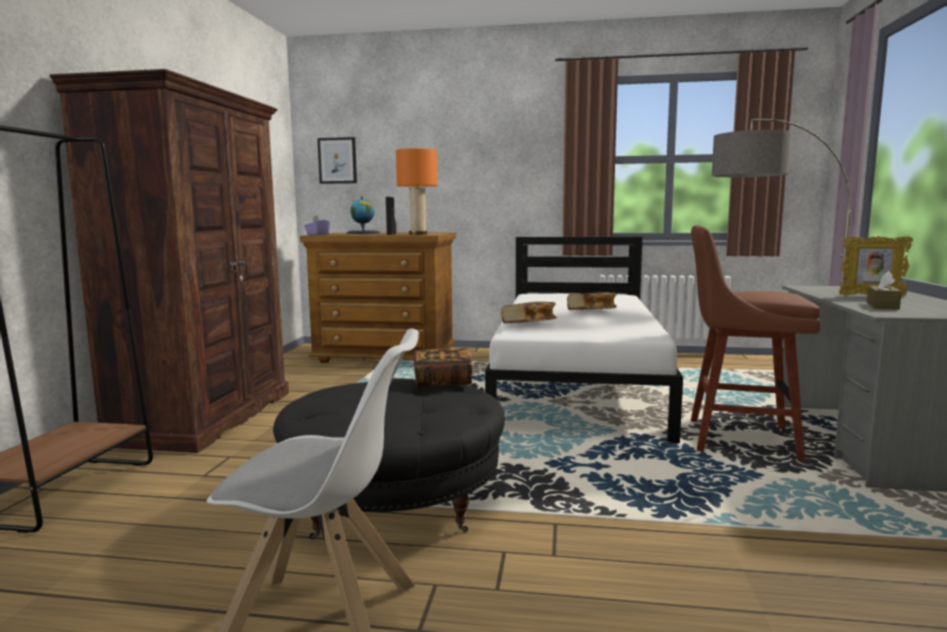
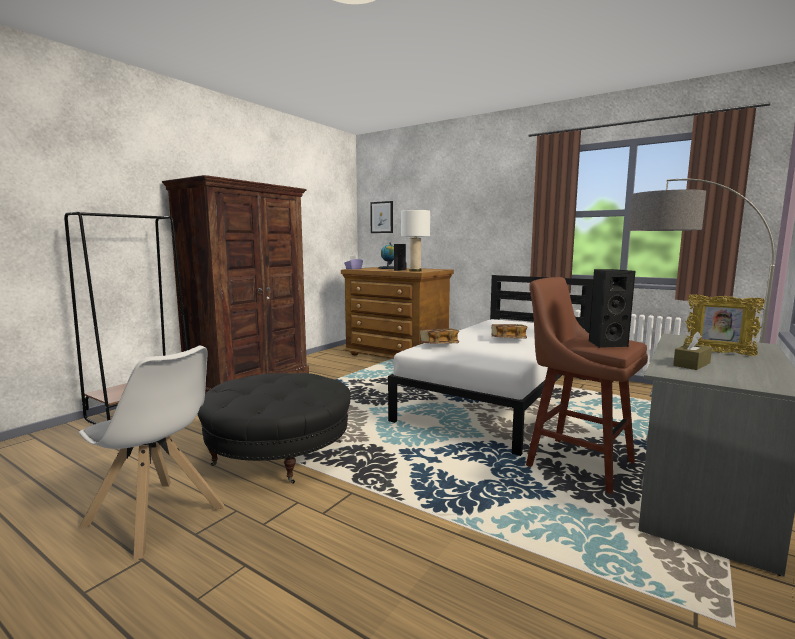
camera: 25 degrees right, 0 degrees up
(417, 234) = (414, 271): orange table lamp -> white table lamp
(443, 381) = (326, 380): book -> none
(778, 296) = (606, 344): none -> black speaker

